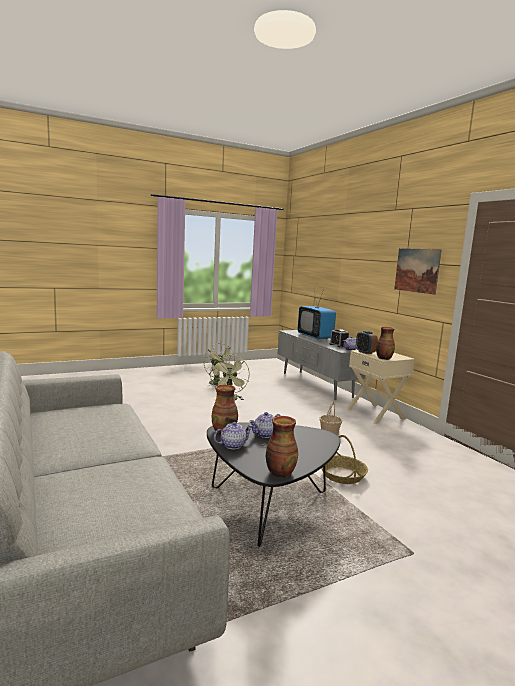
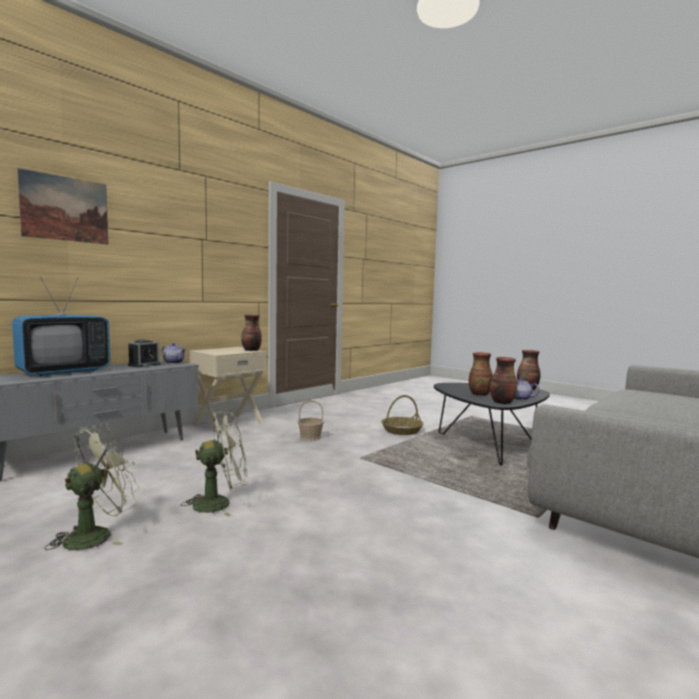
camera: 110 degrees left, 5 degrees down
(265, 434) = (479, 394): teapot -> vase
(365, 352) = (226, 352): alarm clock -> none
(417, 270) = (225, 250): picture -> picture (65, 209)

